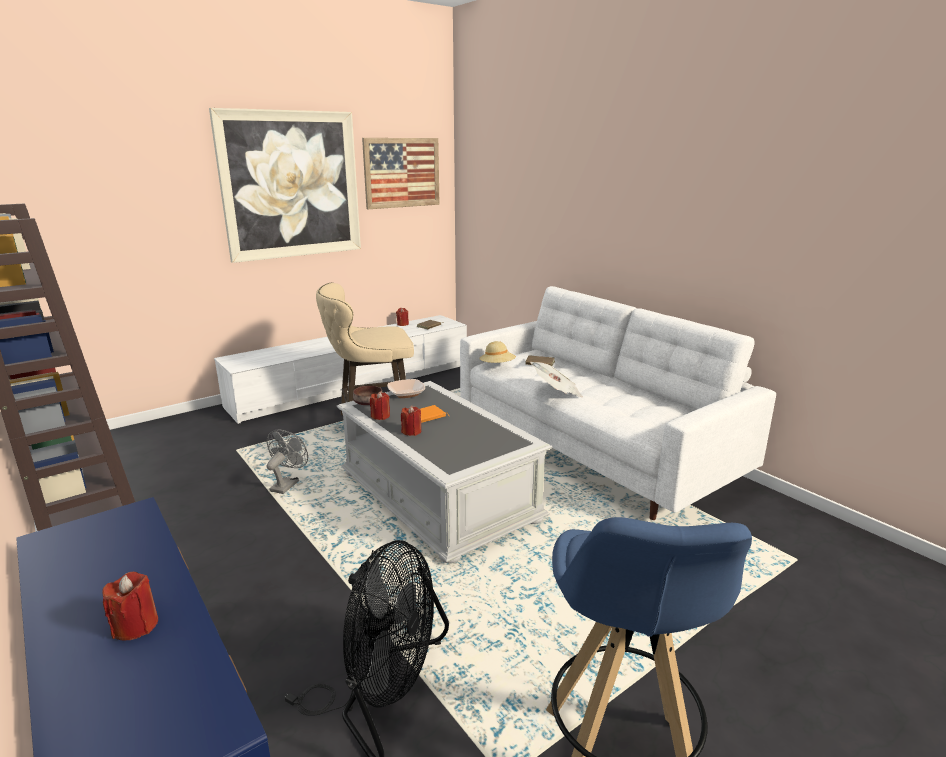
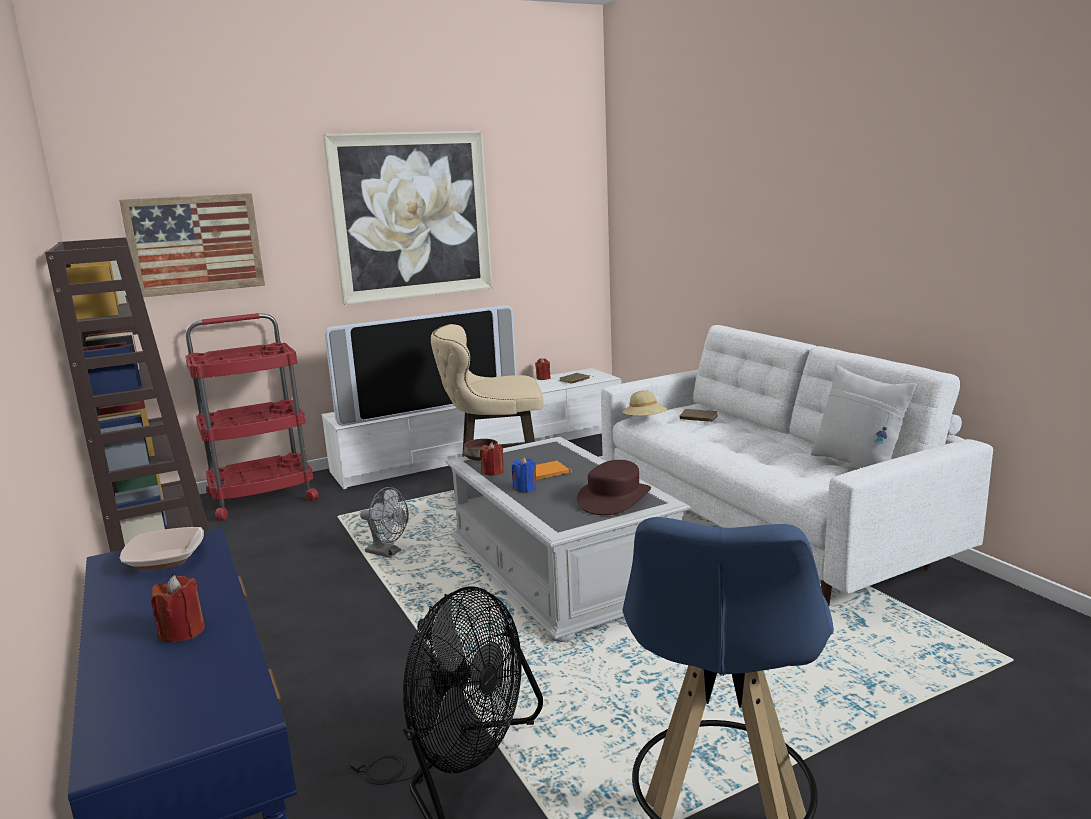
camera: 10 degrees right, 5 degrees down
(164, 433) = (262, 497): none -> red cart
(287, 484) = (388, 553): grey fan -> grey fan turned 90 degrees clockwise
(310, 352) = (429, 407): none -> television
(402, 173) = (542, 198): picture -> picture (195, 244)
(406, 394) = (528, 449): bowl -> bowl (166, 559)
(411, 431) = (525, 488): red candle -> blue candle
(488, 440) = (614, 498): none -> brown hat
(556, 392) = (710, 449): newspaper -> none
(672, 406) = (857, 466): none -> grey pillow

